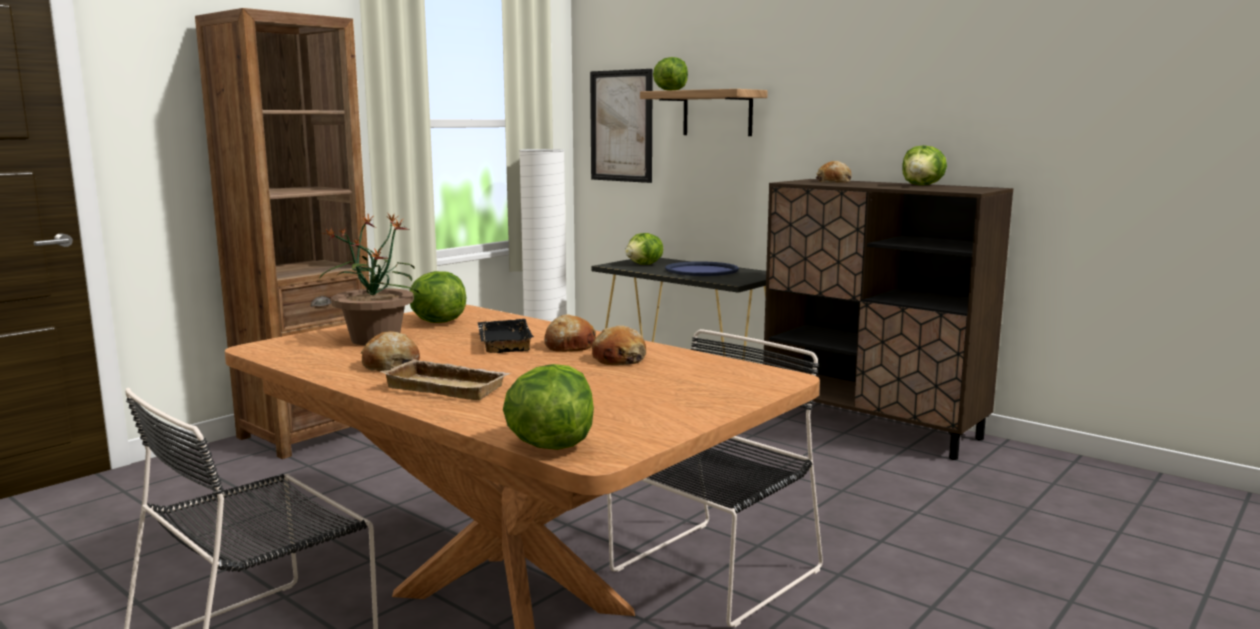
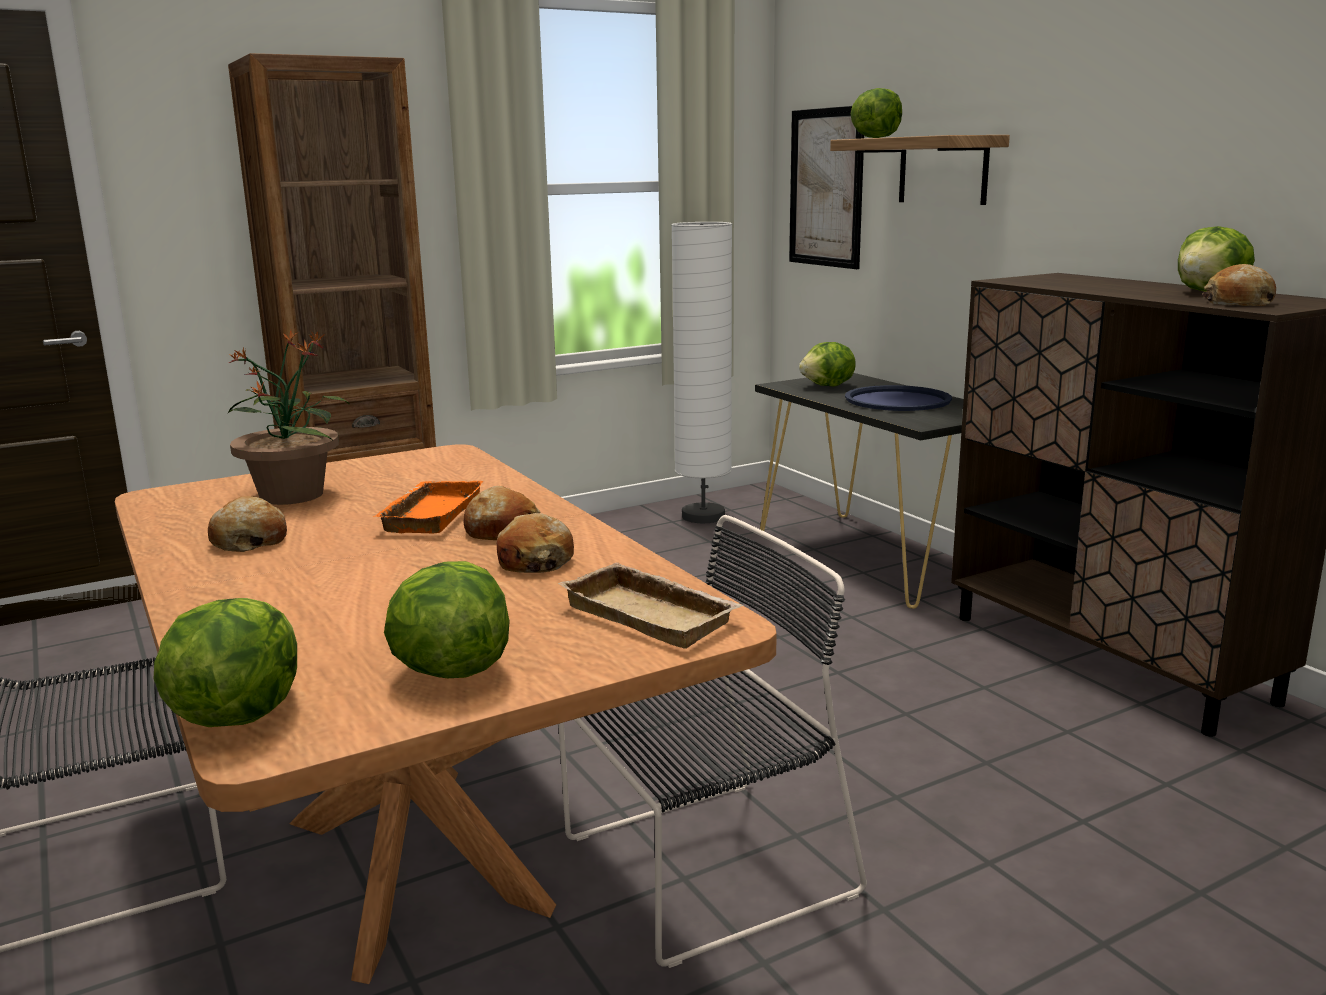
camera: 20 degrees right, 5 degrees up
(437, 322) = (398, 473): lettuce -> lettuce (450, 670)
(449, 387) = (263, 586): beige tray -> beige tray (654, 615)
(502, 342) = (429, 514): black tray -> orange tray
(834, 181) = (1079, 280): bread -> bread (1238, 302)

